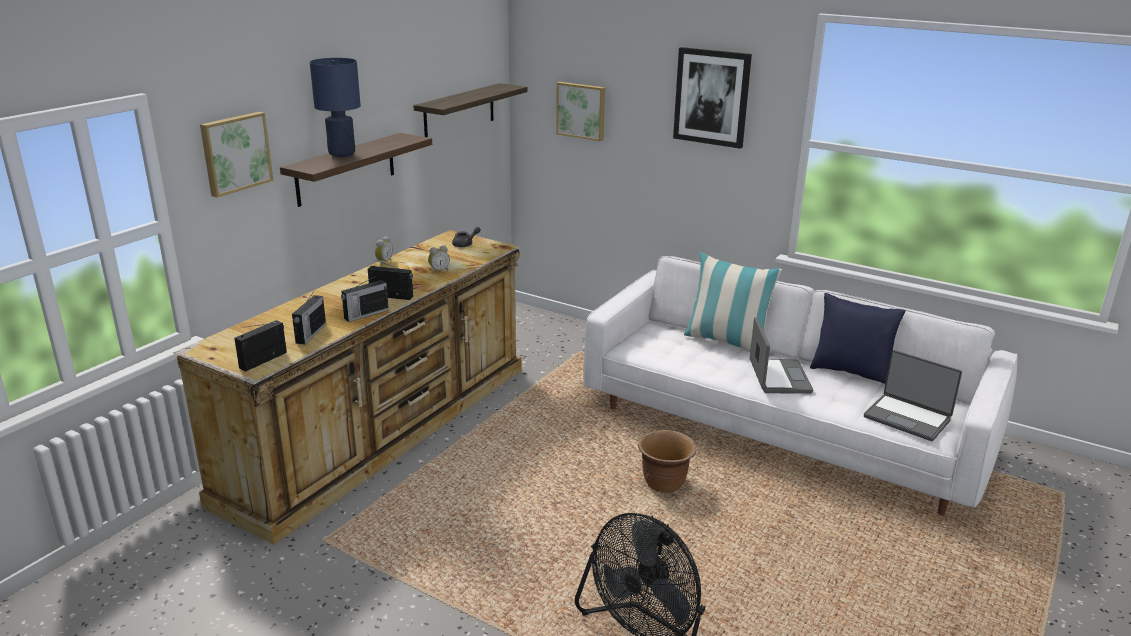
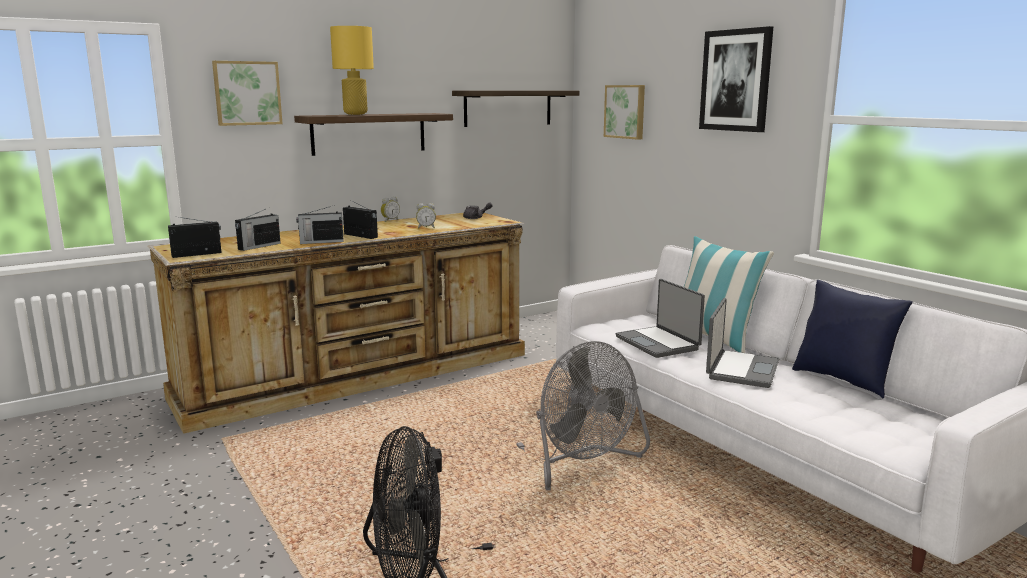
camera: 25 degrees right, 10 degrees down
(342, 156) = (355, 114): blue table lamp -> yellow table lamp
(664, 484) = (577, 464): brown planter -> grey fan
(907, 418) = (880, 429): laptop -> laptop (658, 343)

